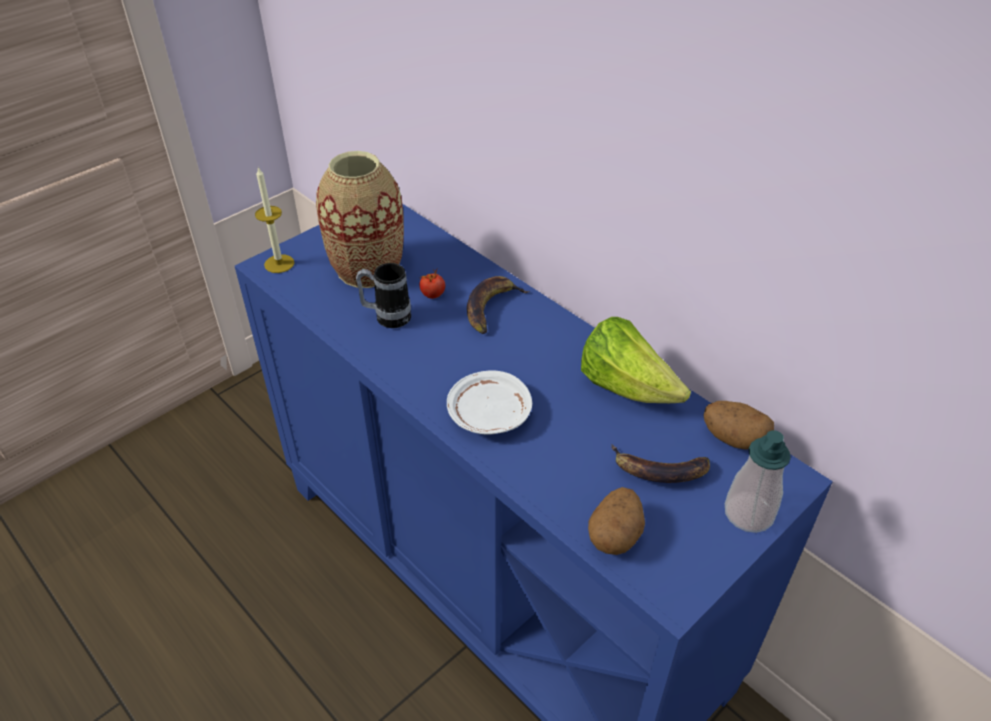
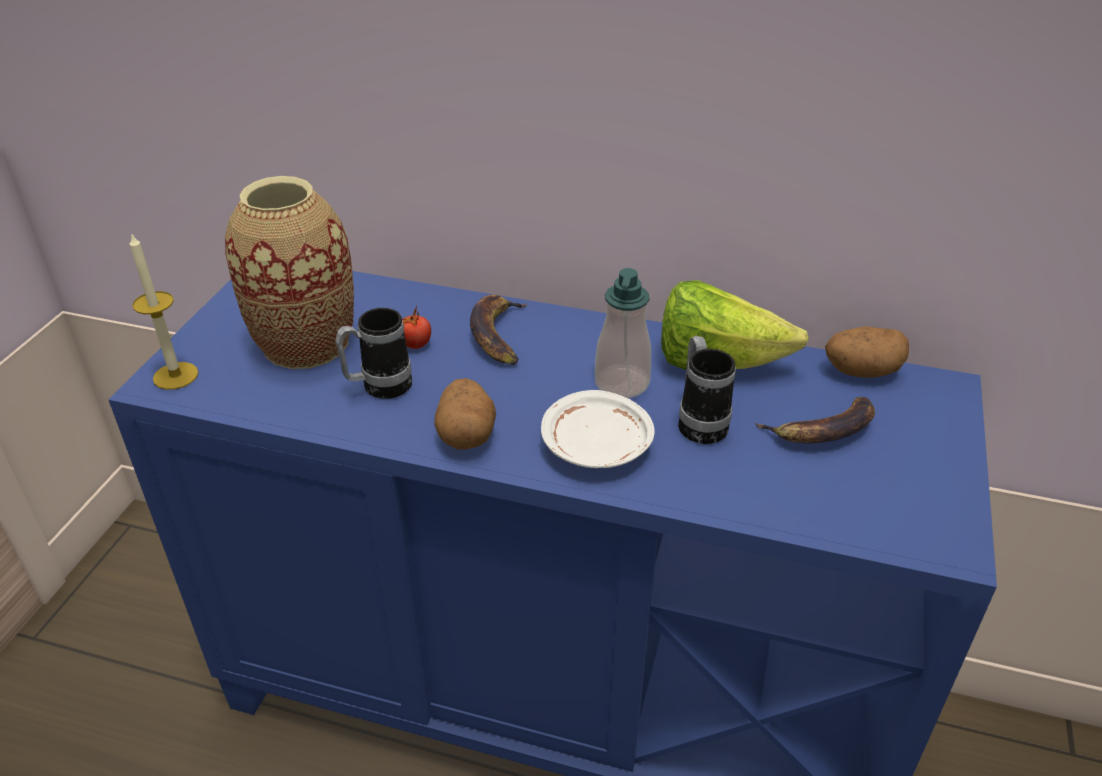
camera: 30 degrees left, 5 degrees down
(574, 426) = (699, 421): none -> mug
(615, 535) = (842, 512): potato -> potato (466, 434)
(748, 513) = (941, 435): soap dispenser -> soap dispenser (621, 383)

